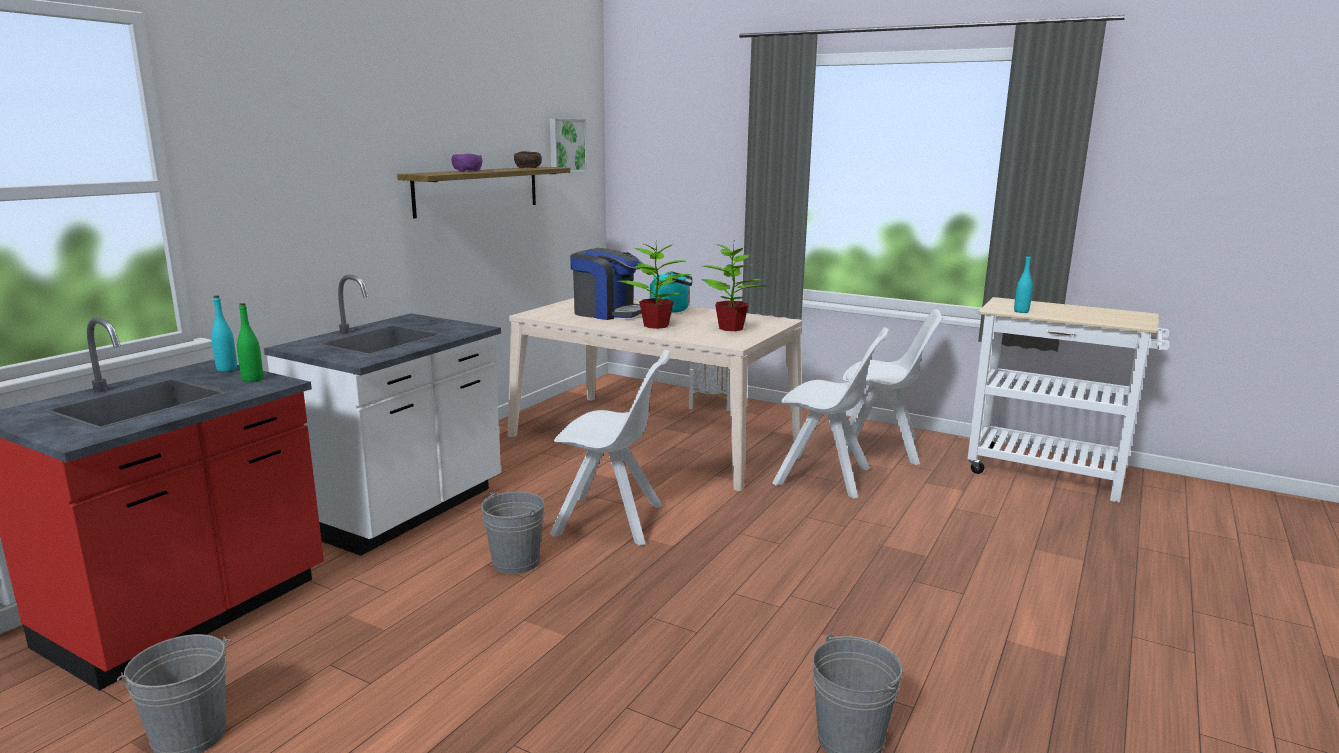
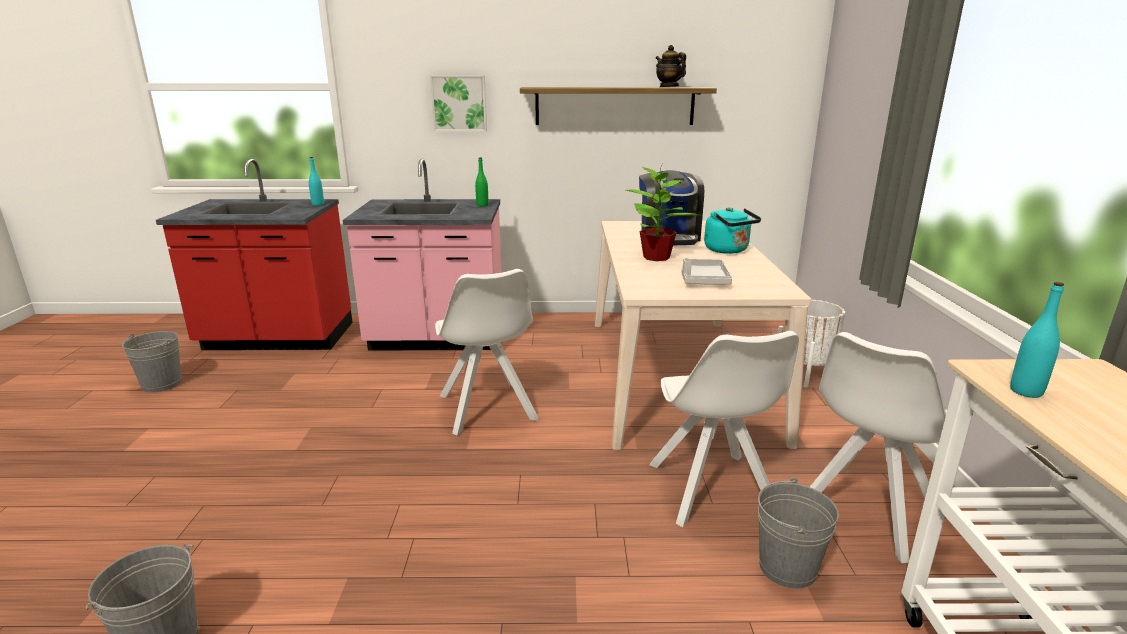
camera: 60 degrees right, 5 degrees up
(252, 379) = (299, 211): green bottle -> green bottle (482, 205)
(404, 511) = (437, 339): white counter -> pink counter
(467, 171) = (584, 87): purple bowl -> none
(515, 562) = (391, 397): grey bucket -> grey bucket (787, 567)
(528, 168) = (668, 87): brown bowl -> teapot
(566, 145) = (751, 66): picture -> picture (459, 103)
(732, 328) = (703, 280): potted plant -> grey tray
(882, 448) = (863, 512): white chair -> white chair turned 60 degrees clockwise

